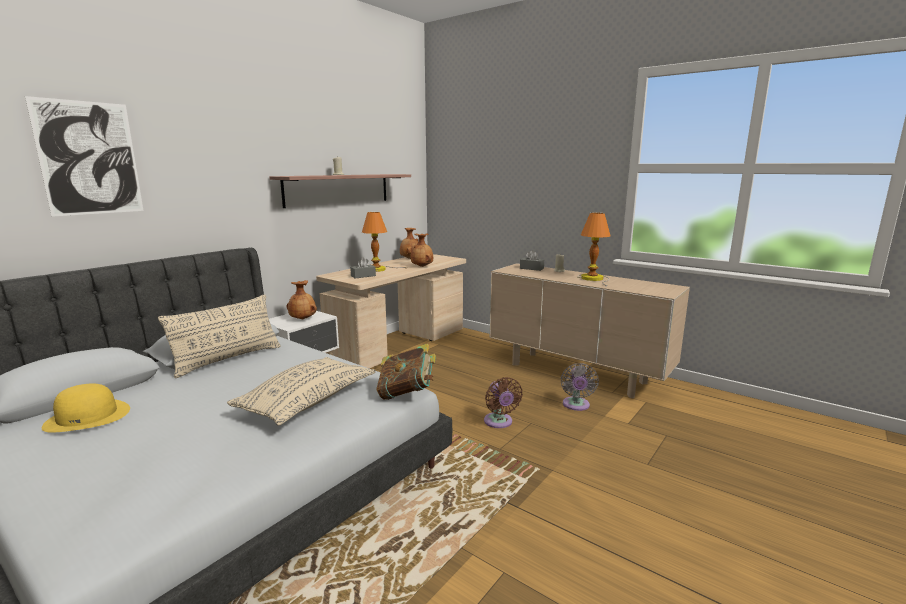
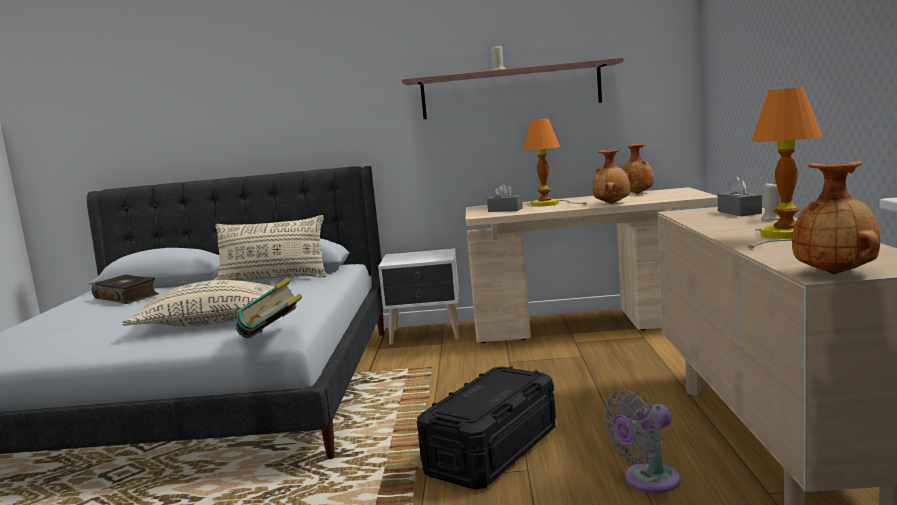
camera: 55 degrees right, 5 degrees down
(88, 417) = (127, 297): yellow hat -> book
(89, 158) = (226, 80): picture -> none
(303, 319) = (420, 257): brown vase -> brown vase (835, 273)
(499, 422) = (492, 451): brown fan -> black storage box

